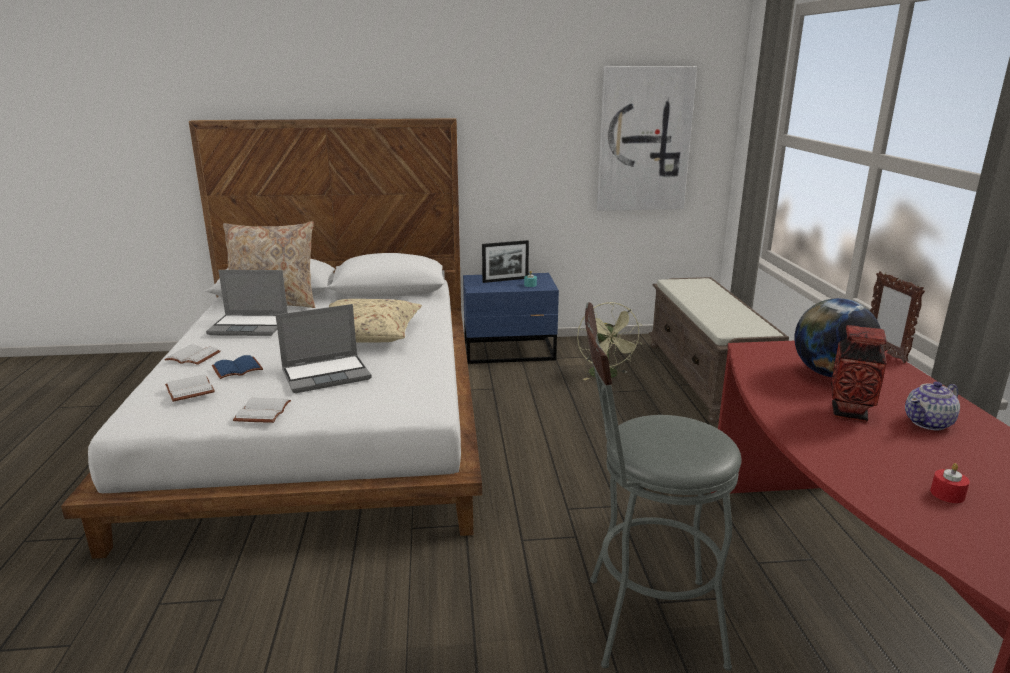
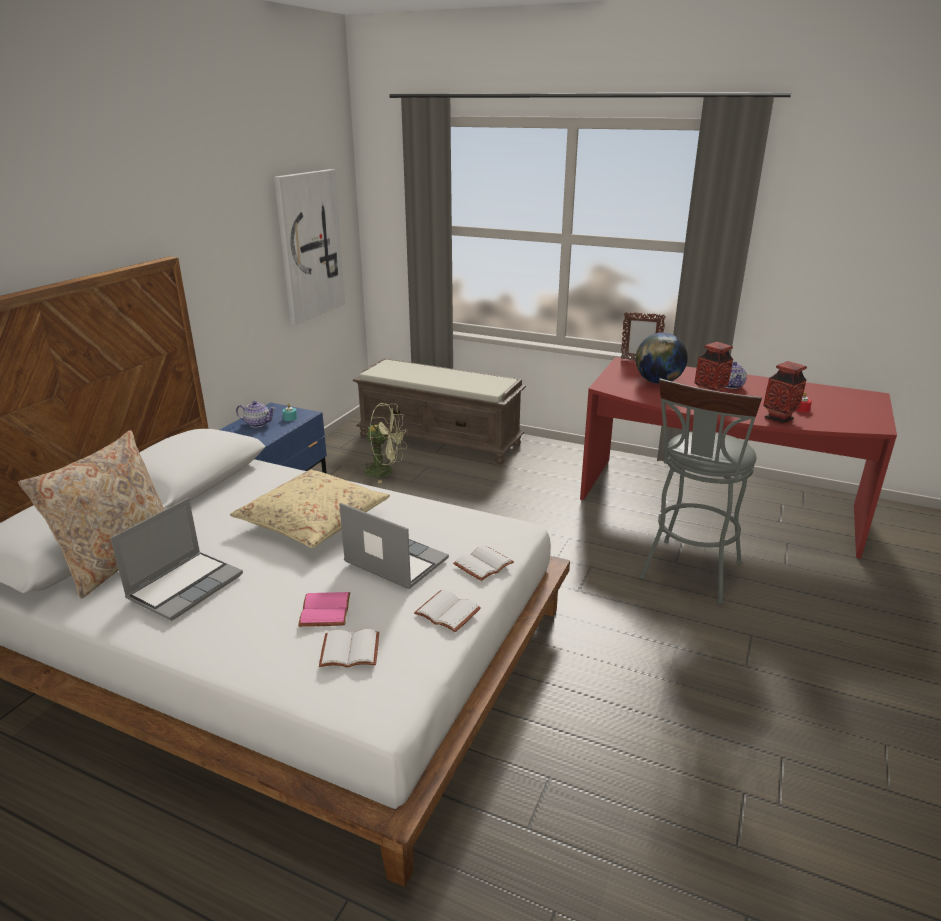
camera: 60 degrees left, 5 degrees up
(191, 357) = (233, 643): white book -> white book (484, 565)
(238, 368) = (323, 610): blue book -> pink book
(327, 375) = (394, 561): laptop -> laptop turned 60 degrees counterclockwise
(505, 280) = (257, 424): picture frame -> teapot
(858, 477) = (779, 419): none -> vase

